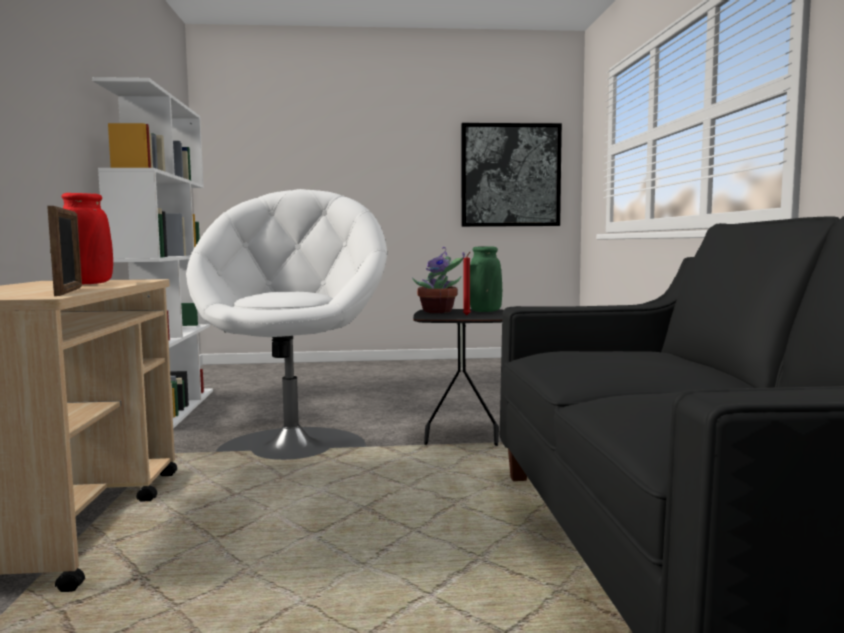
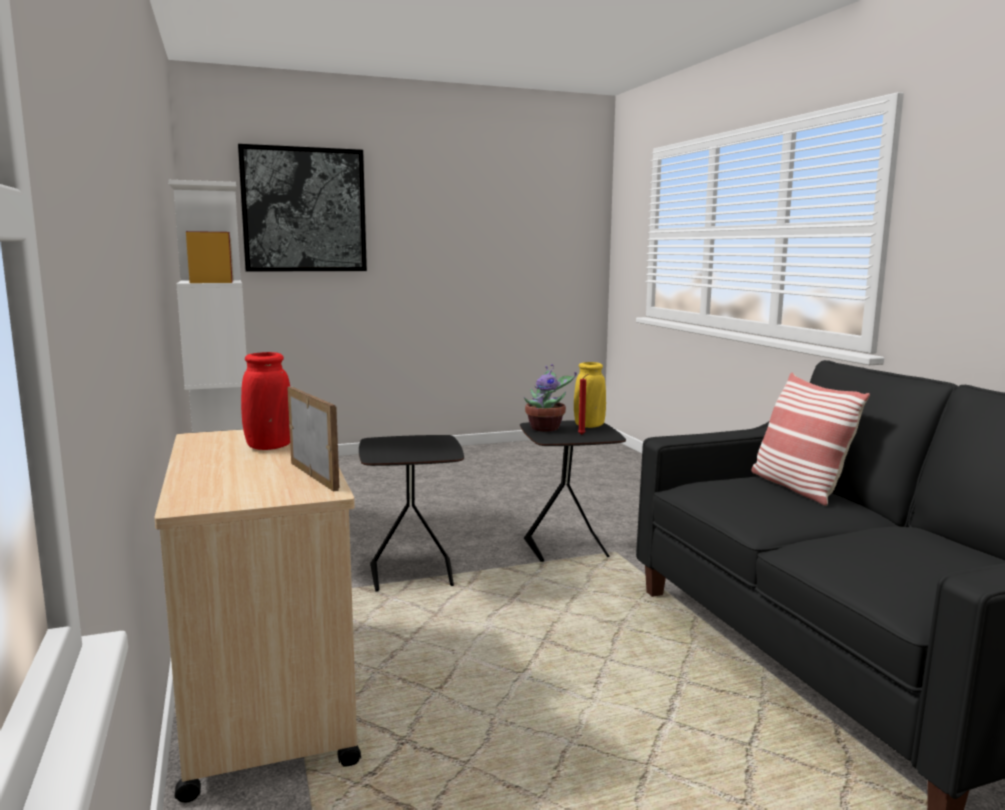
camera: 15 degrees left, 5 degrees up
(293, 447) = (413, 576): white armchair -> black side table
(485, 311) = (589, 426): green vase -> yellow vase
(510, 175) = (540, 248): picture -> picture (304, 210)
(662, 358) = (797, 487): none -> pillow

